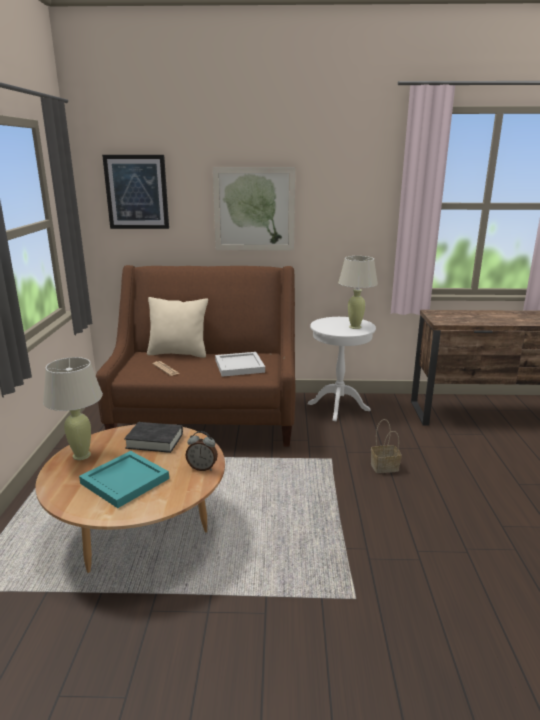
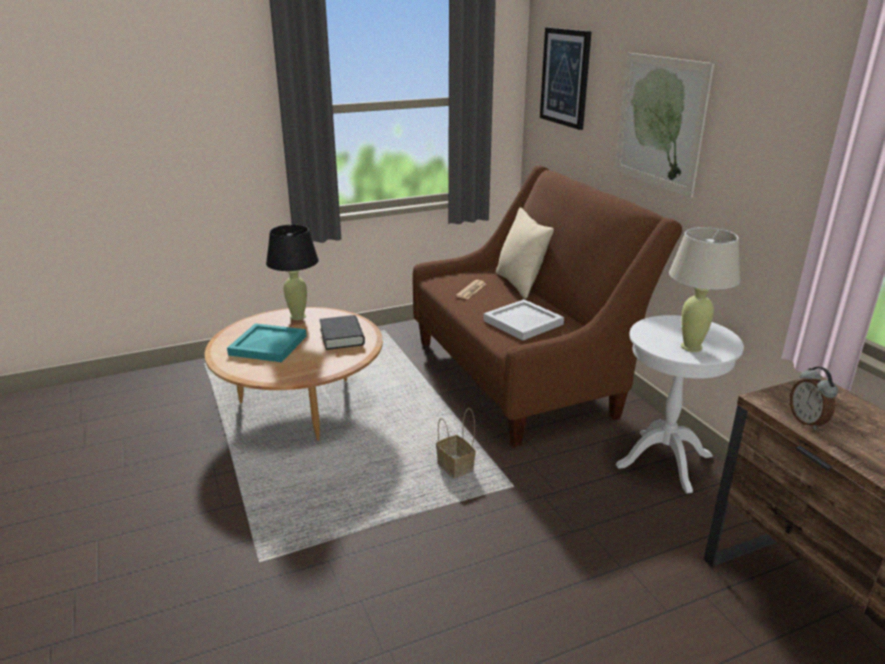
camera: 65 degrees right, 5 degrees up
(82, 455) = (298, 316): beige table lamp -> black table lamp
(202, 468) = (308, 371): alarm clock -> alarm clock (807, 421)
(385, 467) = (534, 539): basket -> basket (456, 467)

